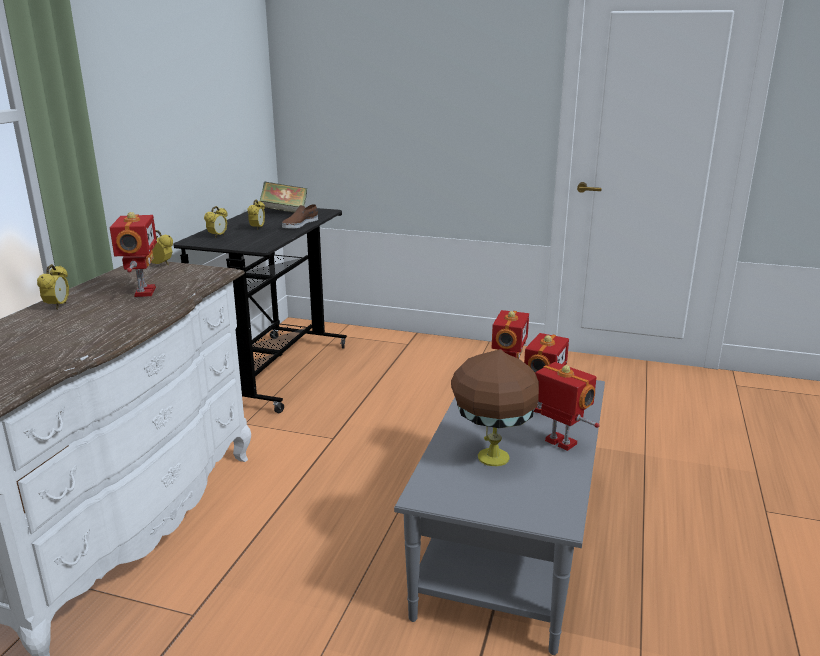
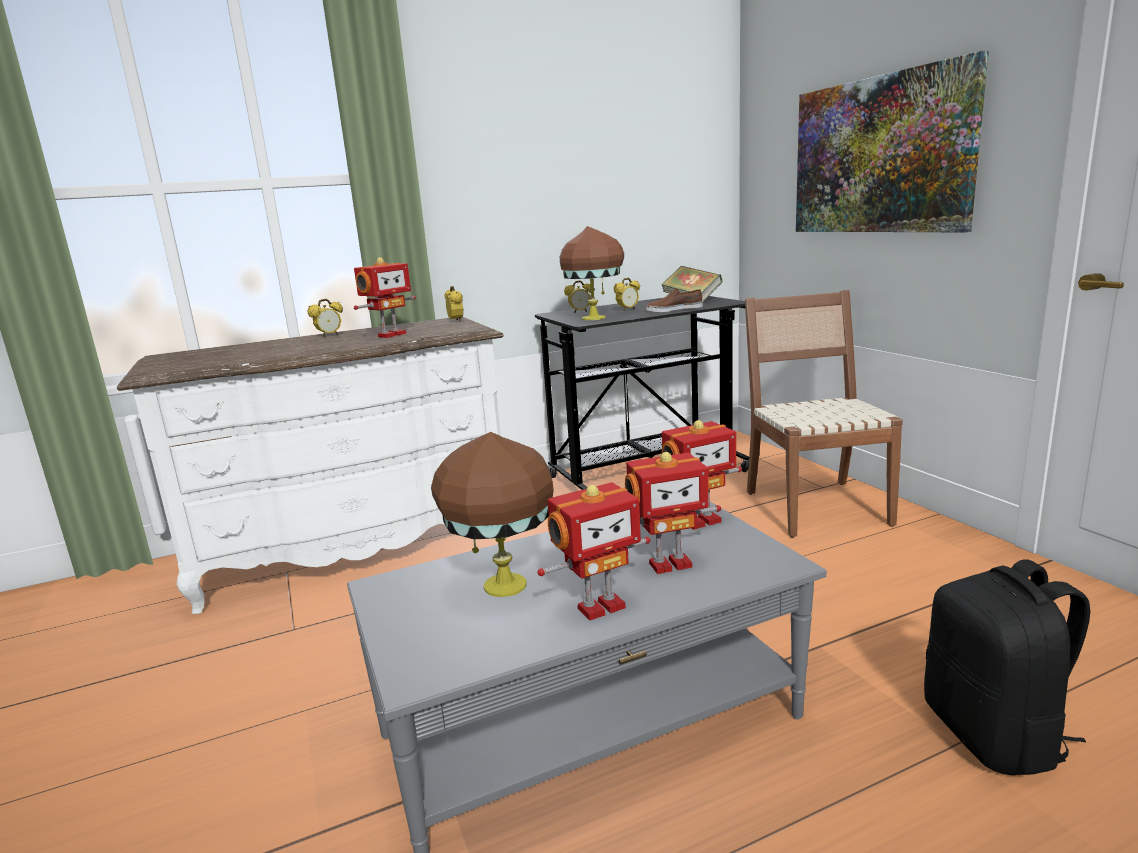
camera: 50 degrees right, 5 degrees down
(255, 241) = (595, 318): none -> brown table lamp
(421, 358) = (815, 505): none -> chair
(424, 96) = (879, 155): none -> picture
(559, 443) = (599, 606): toy robot -> toy robot turned 60 degrees clockwise
(650, 443) = (994, 735): none -> black backpack

